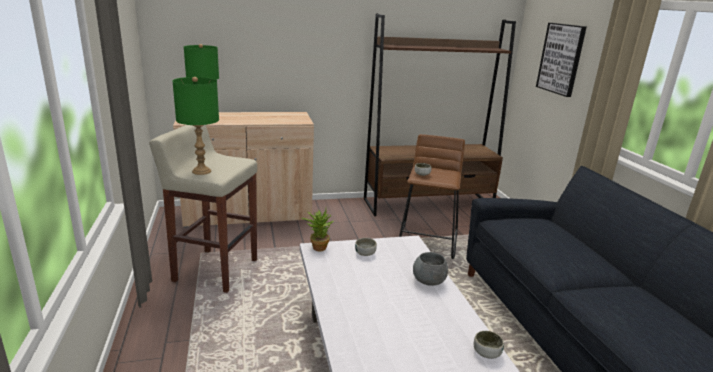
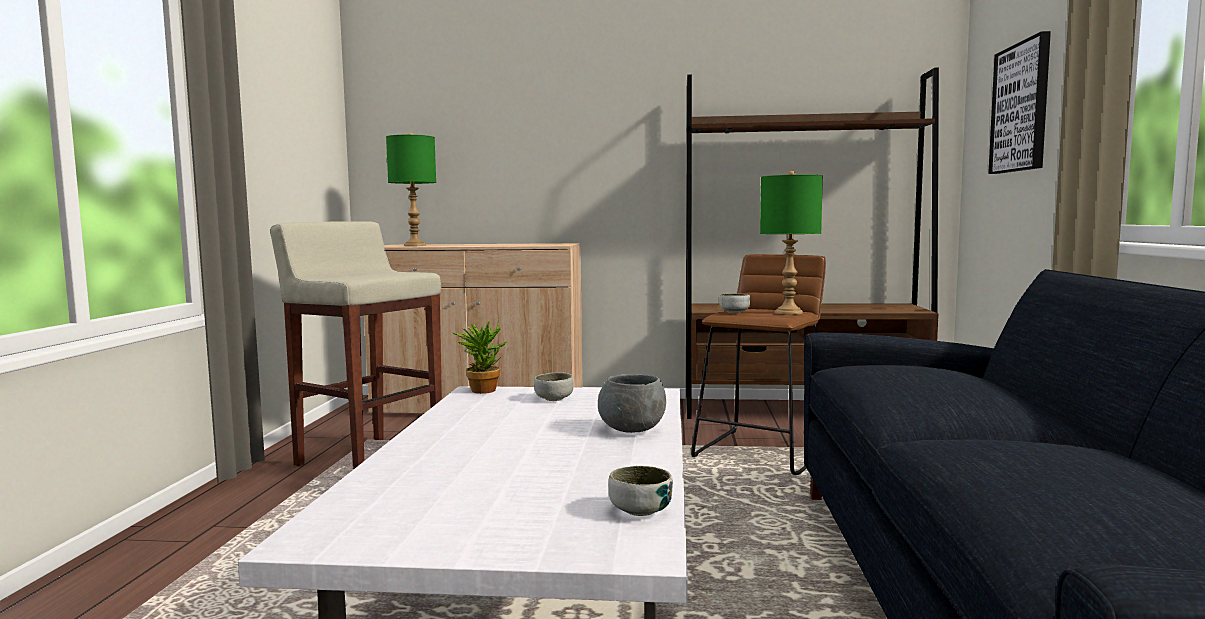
camera: 20 degrees right, 15 degrees down
(201, 171) = (338, 275): green table lamp -> green table lamp (788, 312)

